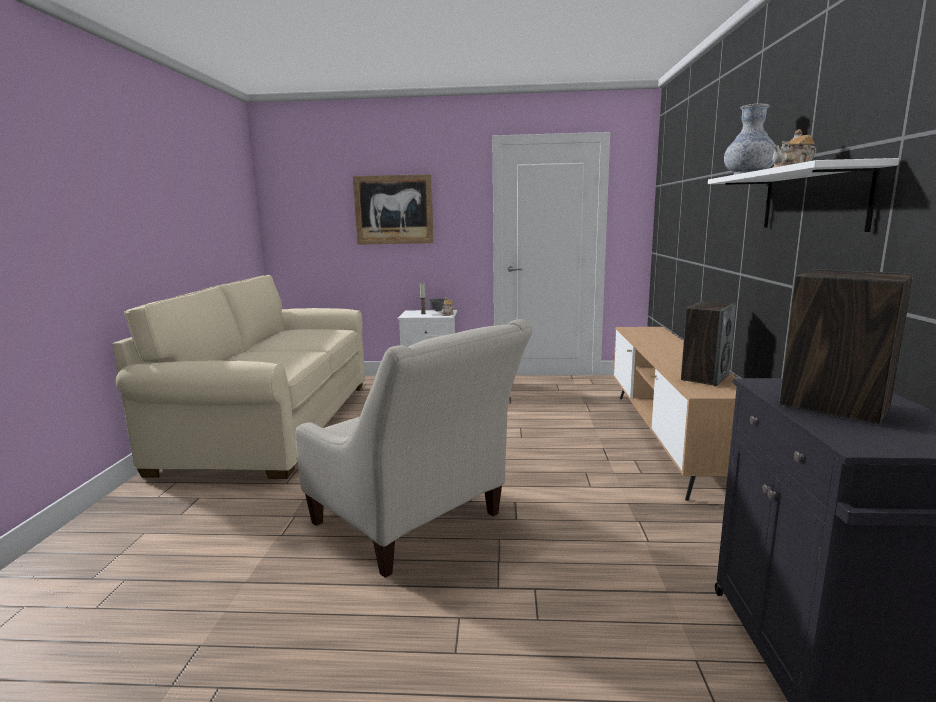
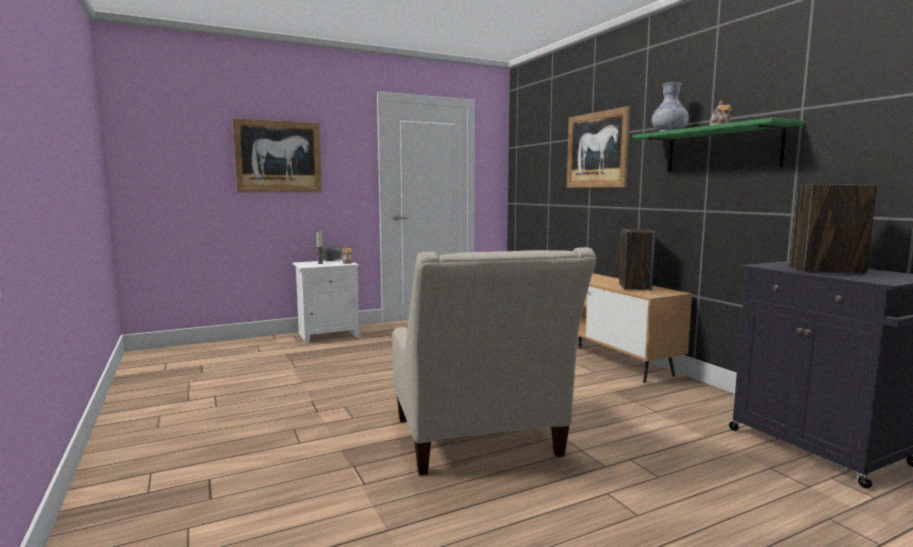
camera: 30 degrees left, 5 degrees down
(275, 423) = (197, 394): beige sofa -> none
(415, 524) = (479, 443): beige armchair -> beige armchair turned 60 degrees clockwise
(712, 193) = (597, 150): none -> picture
(812, 200) = (722, 149): white shelf -> green shelf

